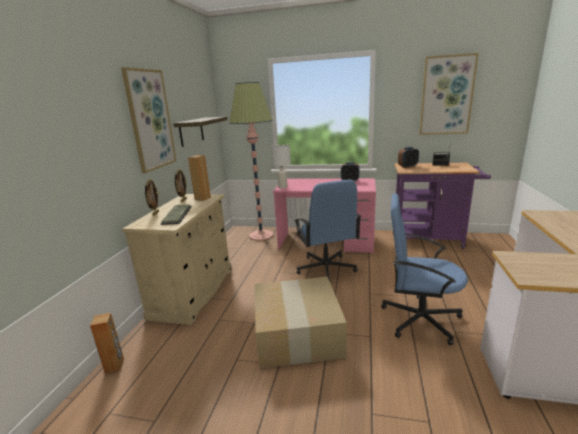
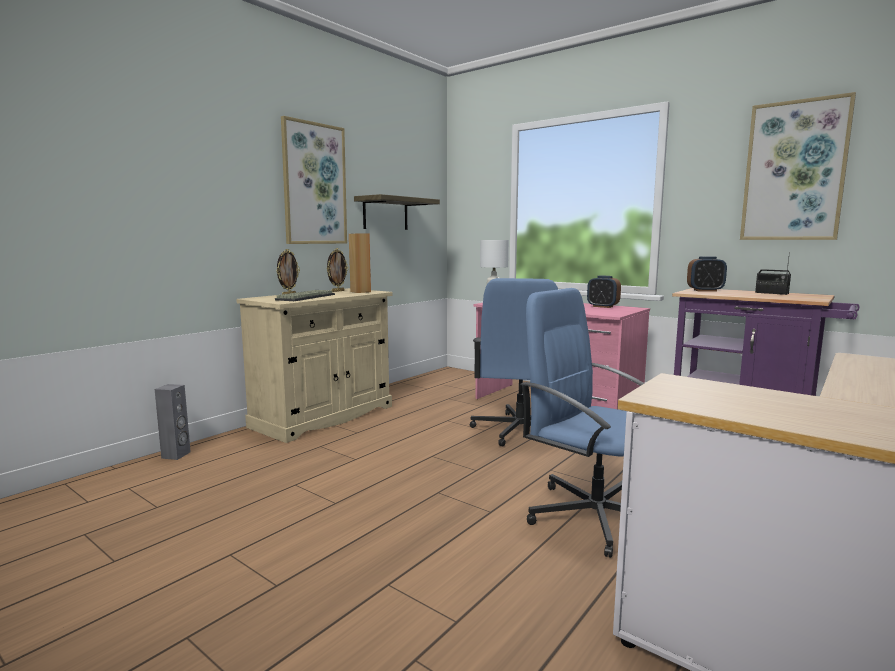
camera: 25 degrees right, 10 degrees down
(115, 366) = (176, 455): brown speaker -> grey speaker
(261, 235) = (471, 381): floor lamp -> none
(296, 333) = (393, 481): cardboard box -> none

